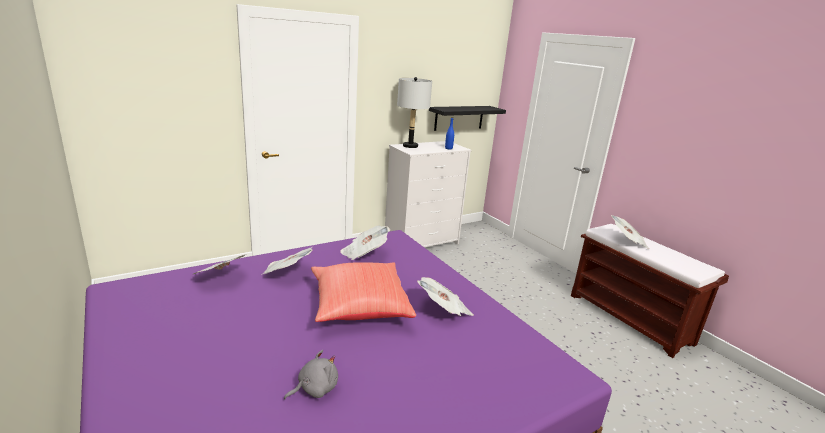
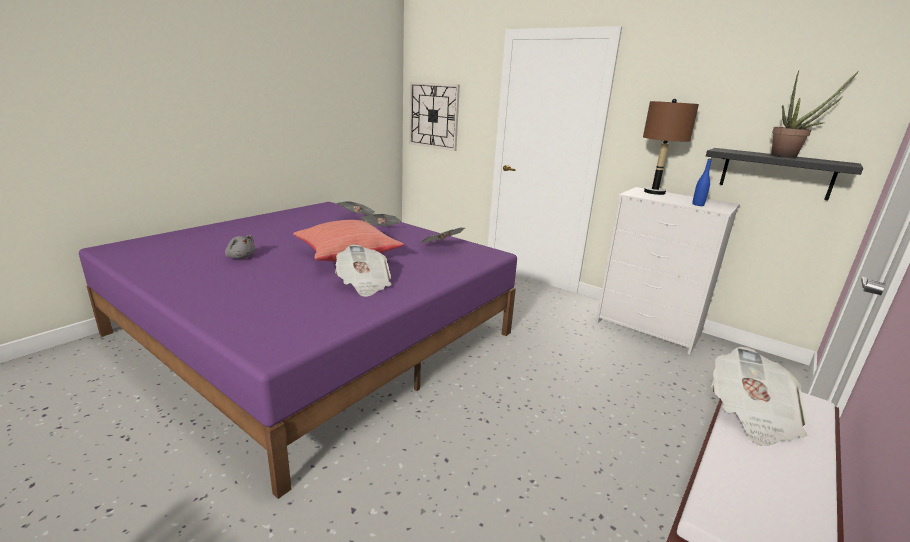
camera: 70 degrees right, 0 degrees up
(132, 110) = (433, 116): none -> wall clock
(410, 146) = (654, 192): grey table lamp -> brown table lamp
(470, 107) = (789, 157): none -> potted plant

